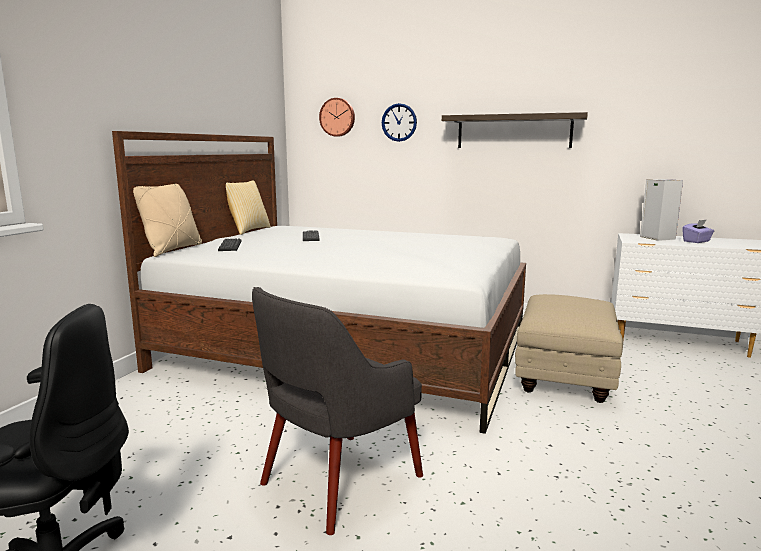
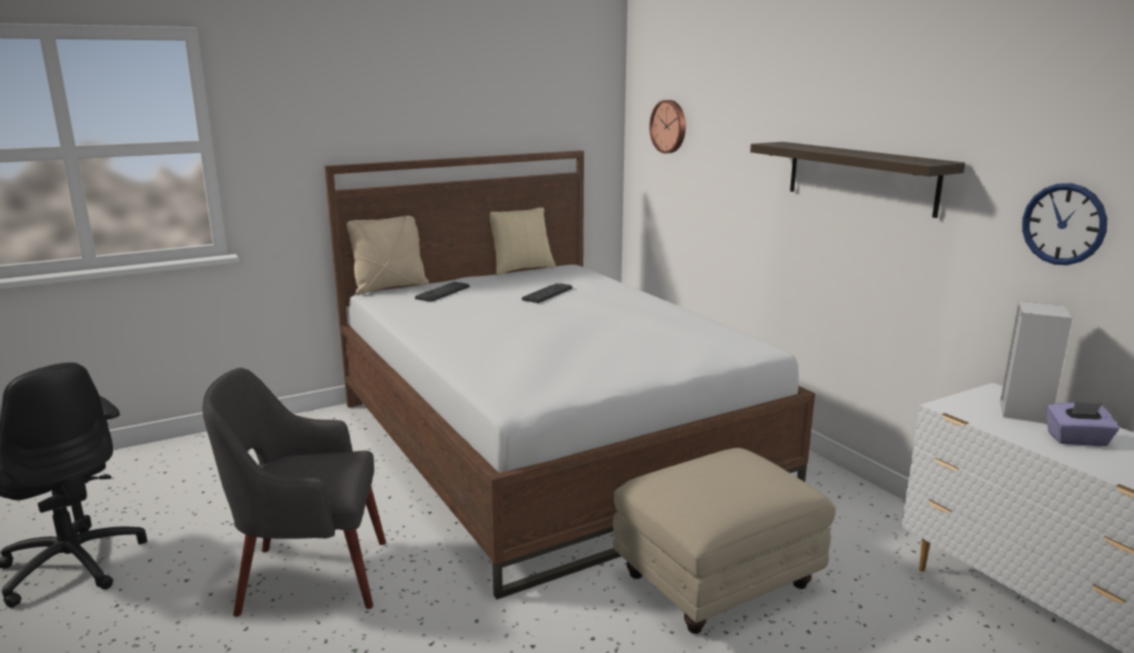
camera: 40 degrees right, 5 degrees up
(399, 122) = (729, 142): wall clock -> wall clock (1063, 224)

